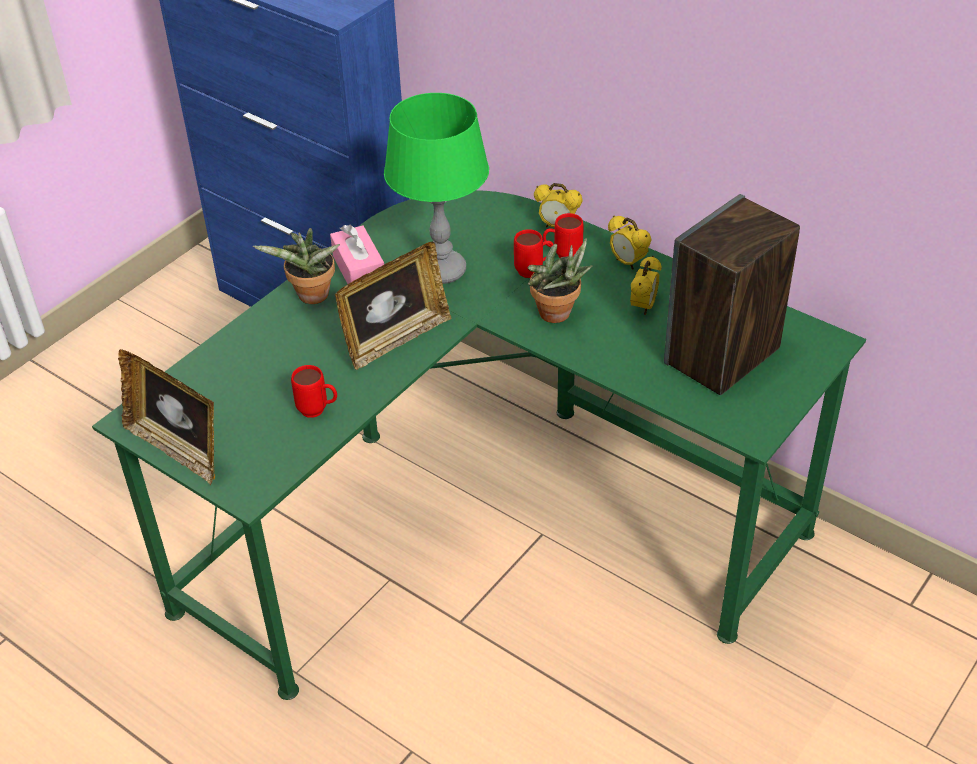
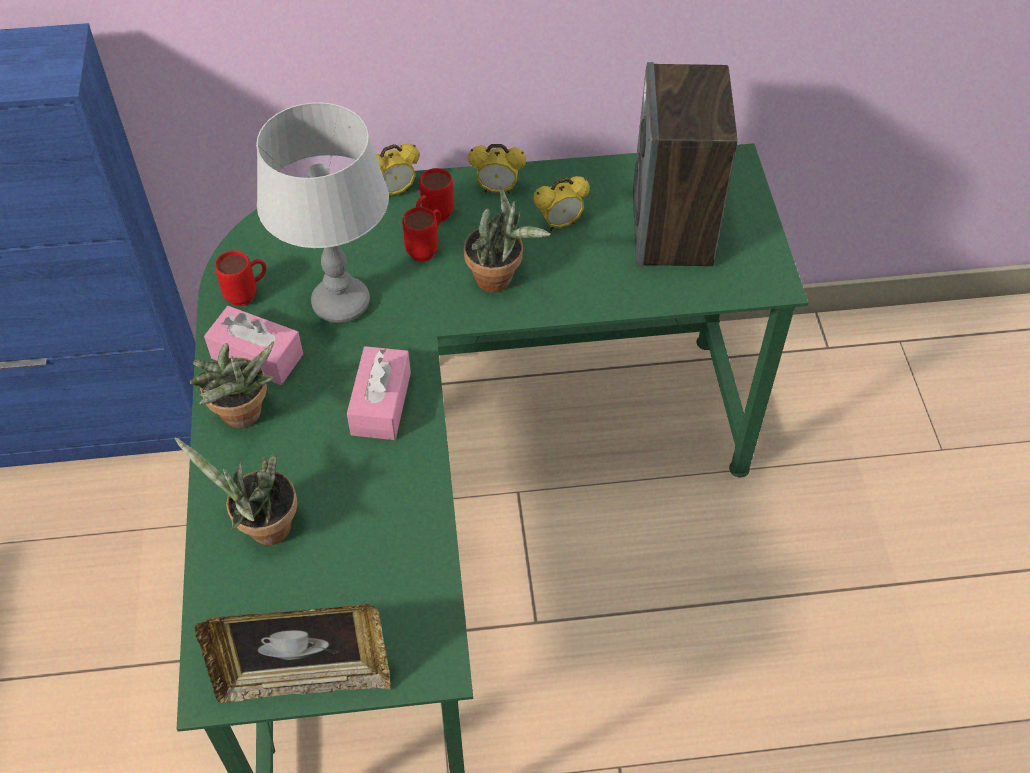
camera: 45 degrees left, 10 degrees up
(250, 360) = (263, 528): none -> potted plant
(318, 411) = (398, 530): red mug -> red mug (248, 295)
(395, 339) = (381, 403): picture frame -> pink tissue box
(441, 271) = (340, 304): green table lamp -> grey table lamp
(643, 307) = (560, 224): alarm clock -> alarm clock turned 90 degrees clockwise

